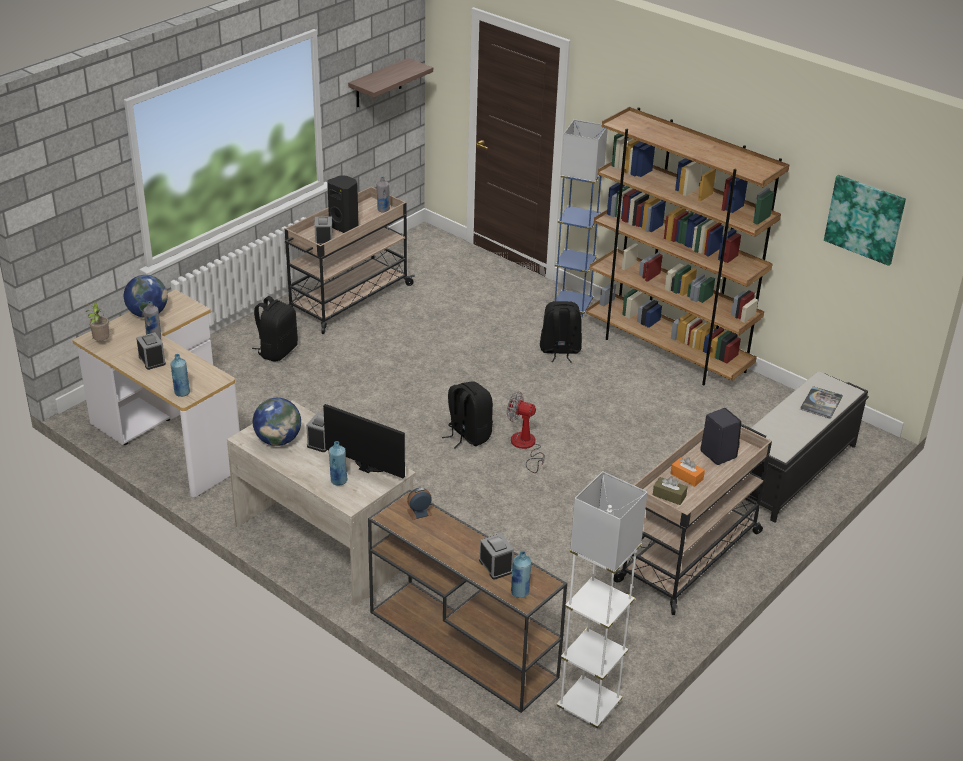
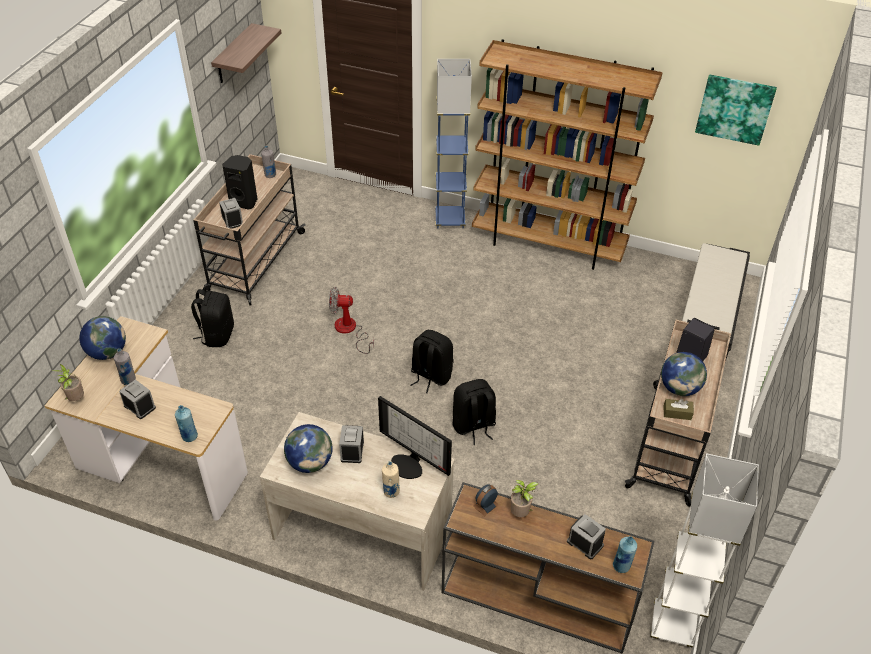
camera: 20 degrees left, 10 degrees up
(338, 481) = (391, 492): blue bottle -> beige bottle
(369, 465) = (409, 464): monitor -> monitor turned 150 degrees counterclockwise
(449, 527) = (521, 514): none -> potted plant
(525, 447) = (484, 373): fan -> fan (349, 330)
(560, 351) = (462, 267): black backpack -> black backpack (473, 426)
(686, 476) = (679, 388): orange tissue box -> globe
(821, 403) = (723, 274): book -> none

